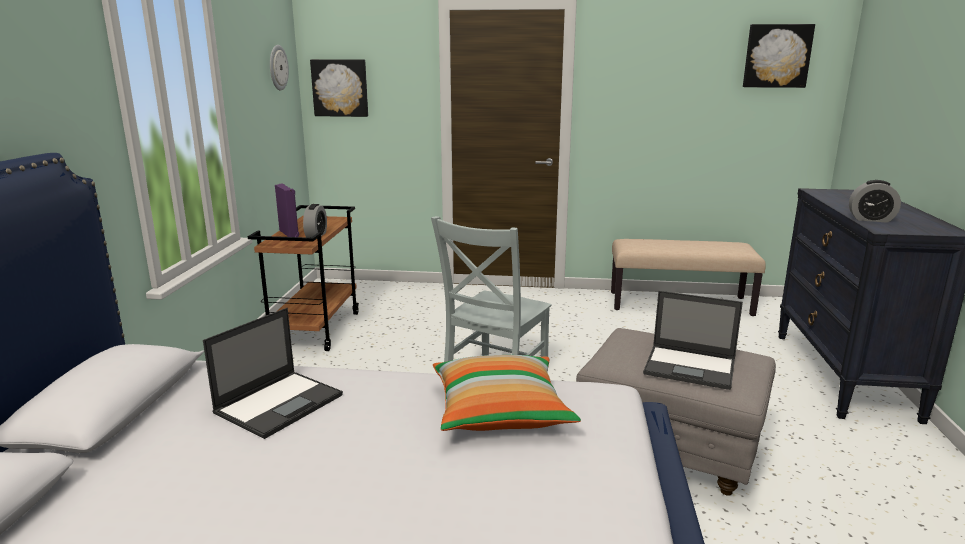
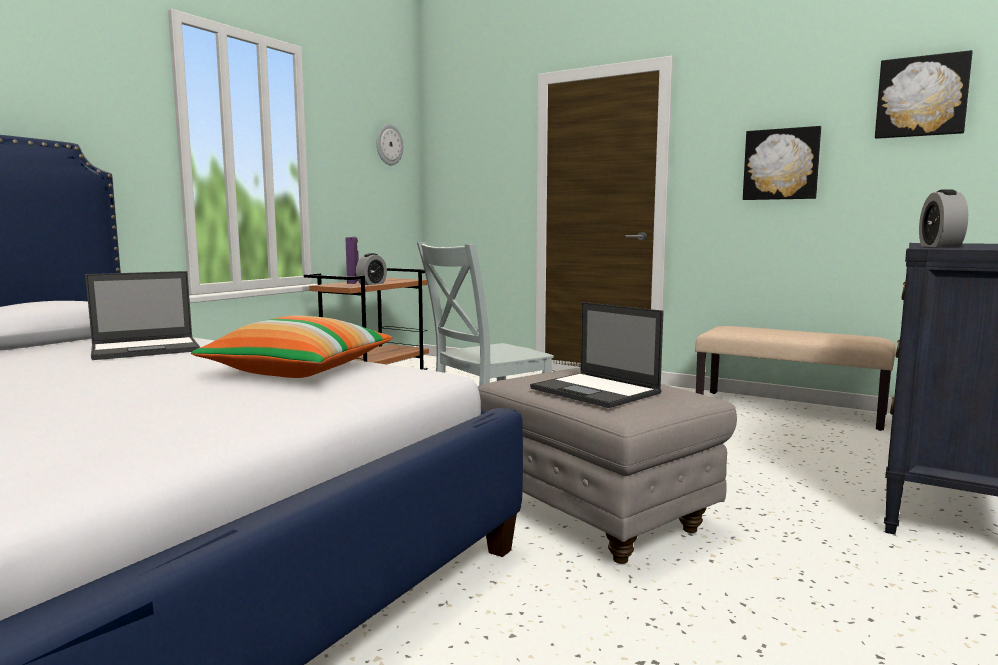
camera: 25 degrees right, 10 degrees down
(340, 88) = (452, 167): picture -> picture (781, 164)
(871, 219) = (940, 246): alarm clock -> alarm clock turned 60 degrees clockwise

